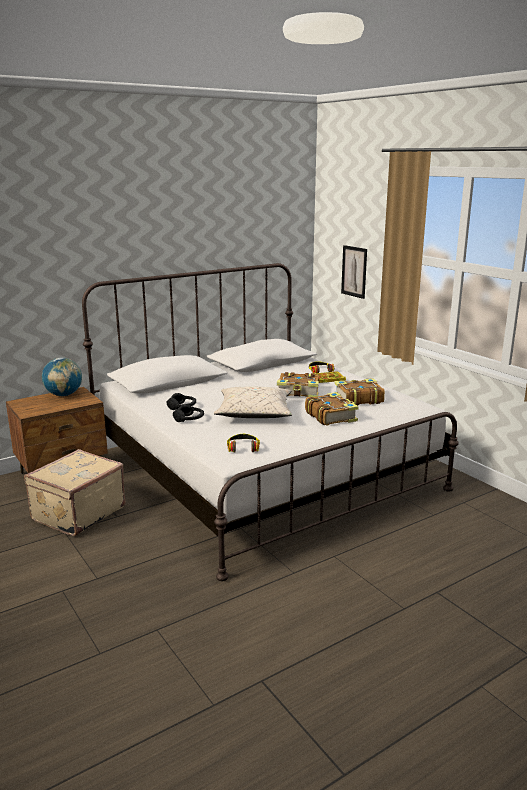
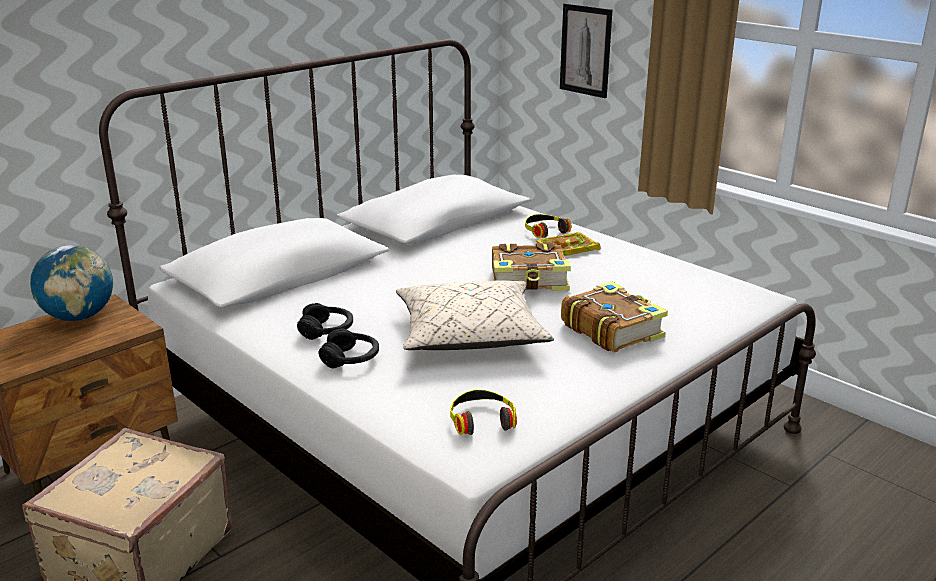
camera: 10 degrees left, 5 degrees up
(358, 399) = (639, 287): book -> none

